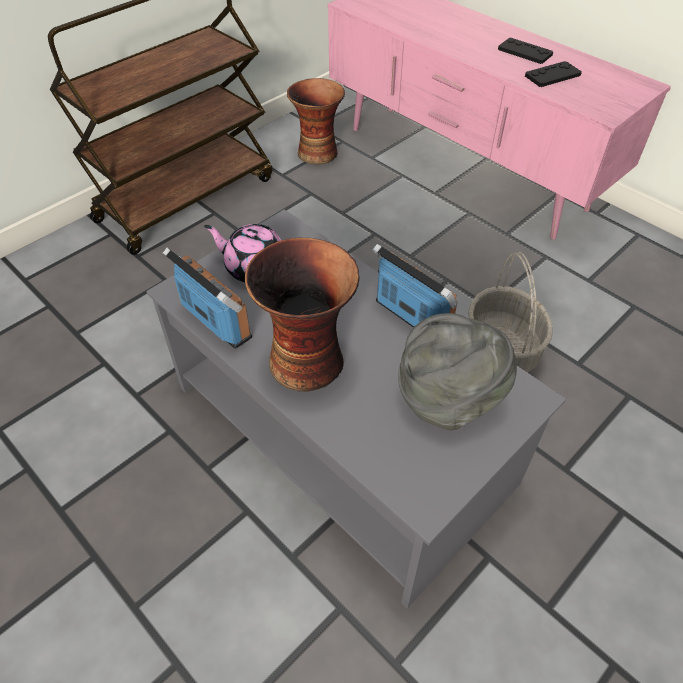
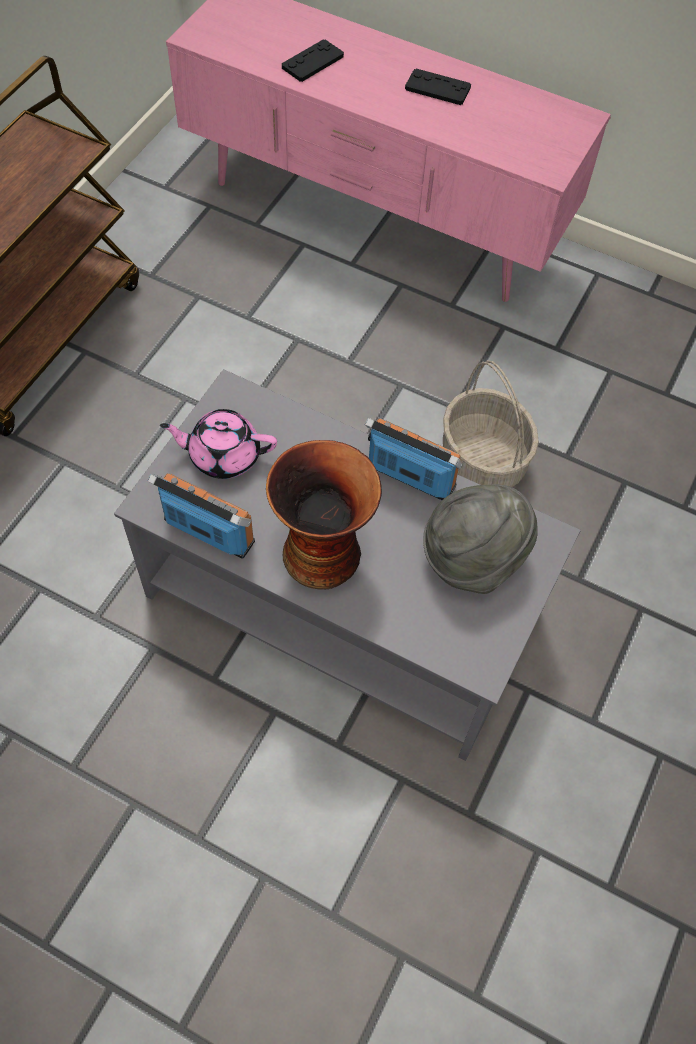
camera: 20 degrees left, 10 degrees up
(317, 152) = (183, 229): vase -> none
(552, 75) = (478, 122): black game controller -> black game controller (312, 62)

